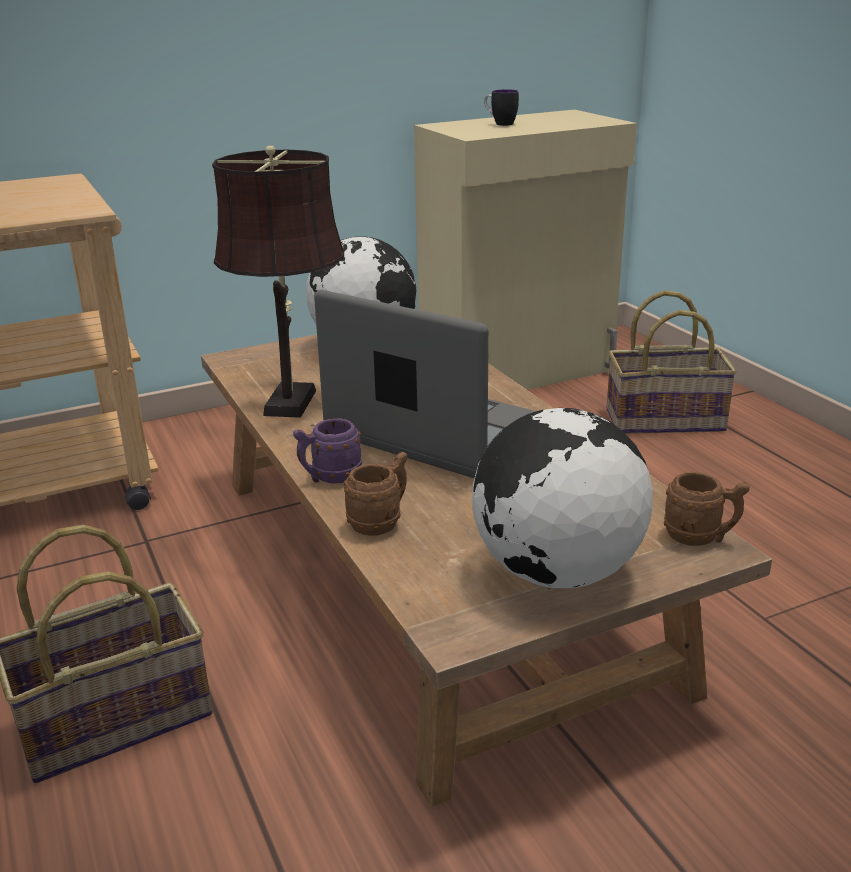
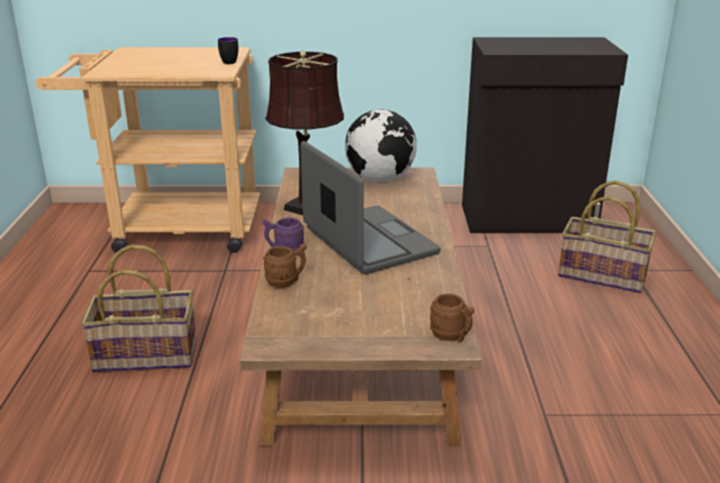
camera: 25 degrees right, 0 degrees up
(500, 124) = (529, 43): mug -> mug (228, 62)
(519, 371) = (529, 219): beige cabinet -> black cabinet
(556, 573) = (349, 332): globe -> none

